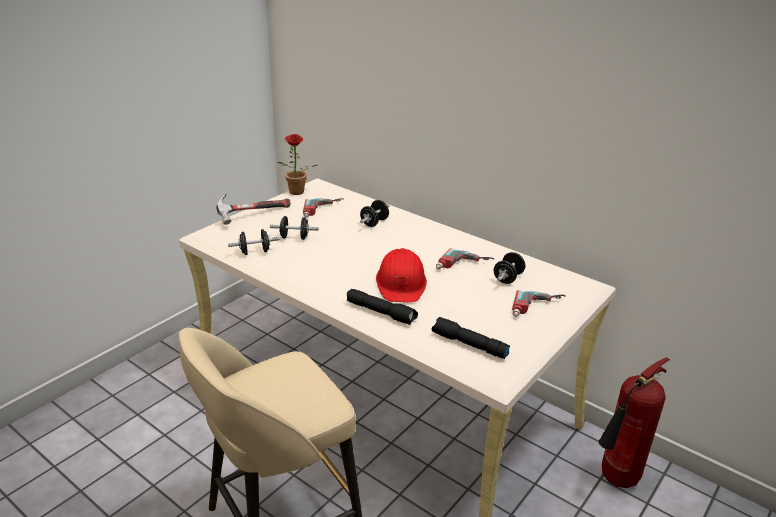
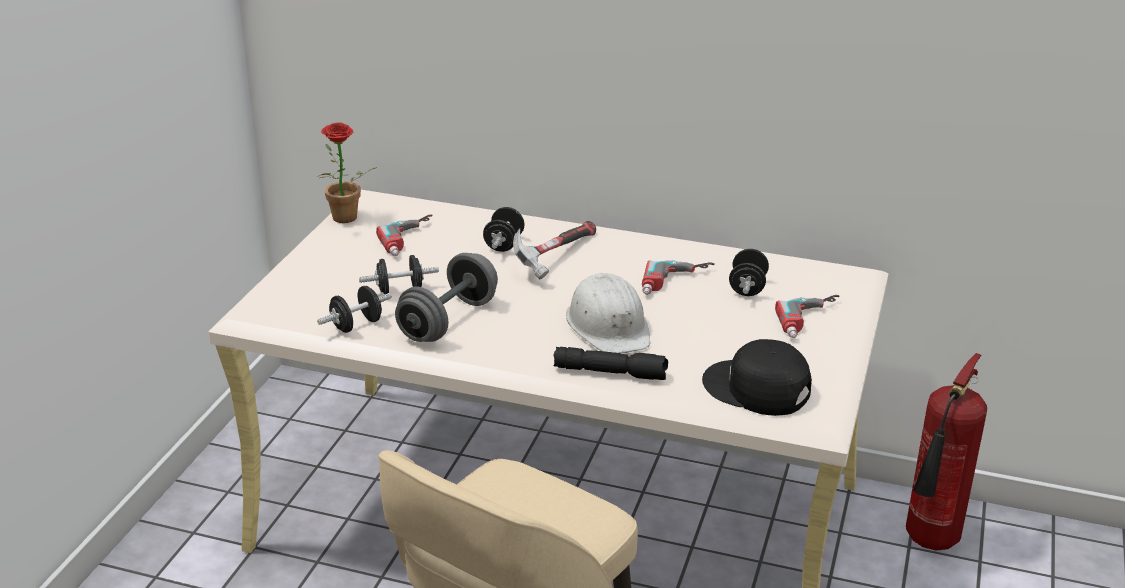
camera: 20 degrees left, 0 degrees up
(252, 215) = (304, 269): hammer -> hammer (555, 258)
(308, 260) = (448, 321): none -> grey dumbbell
(401, 283) = (609, 326): red hard hat -> white hard hat
(468, 345) = (756, 389): black flashlight -> black cap

